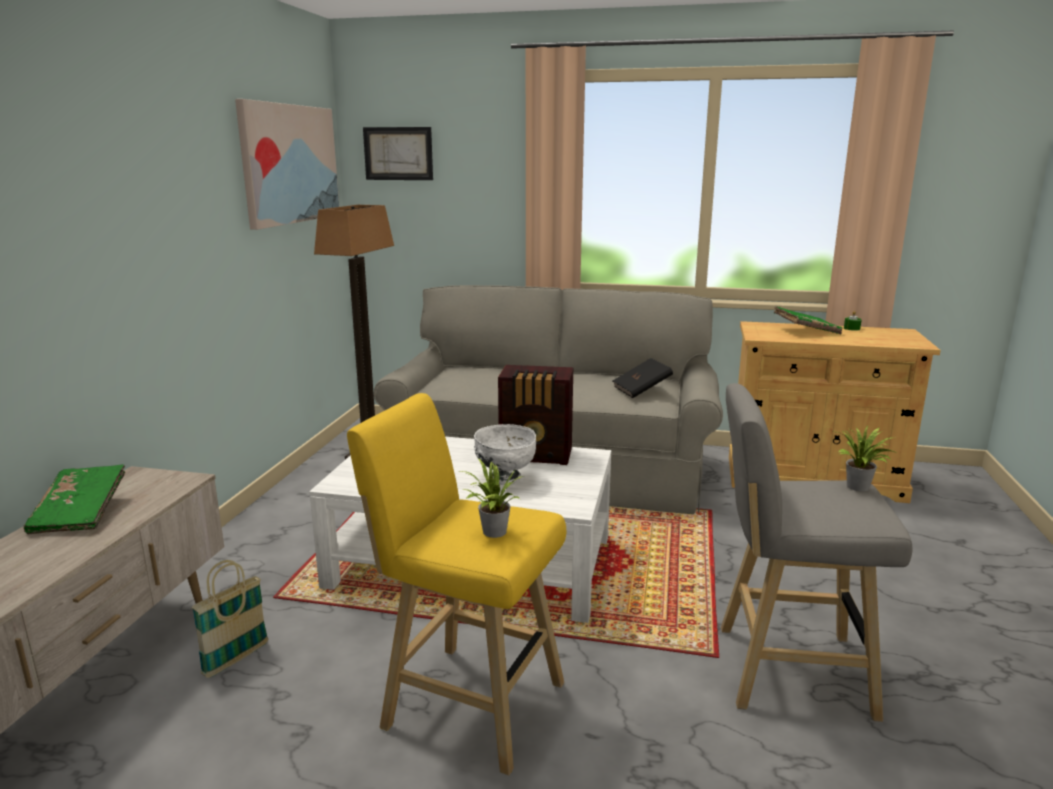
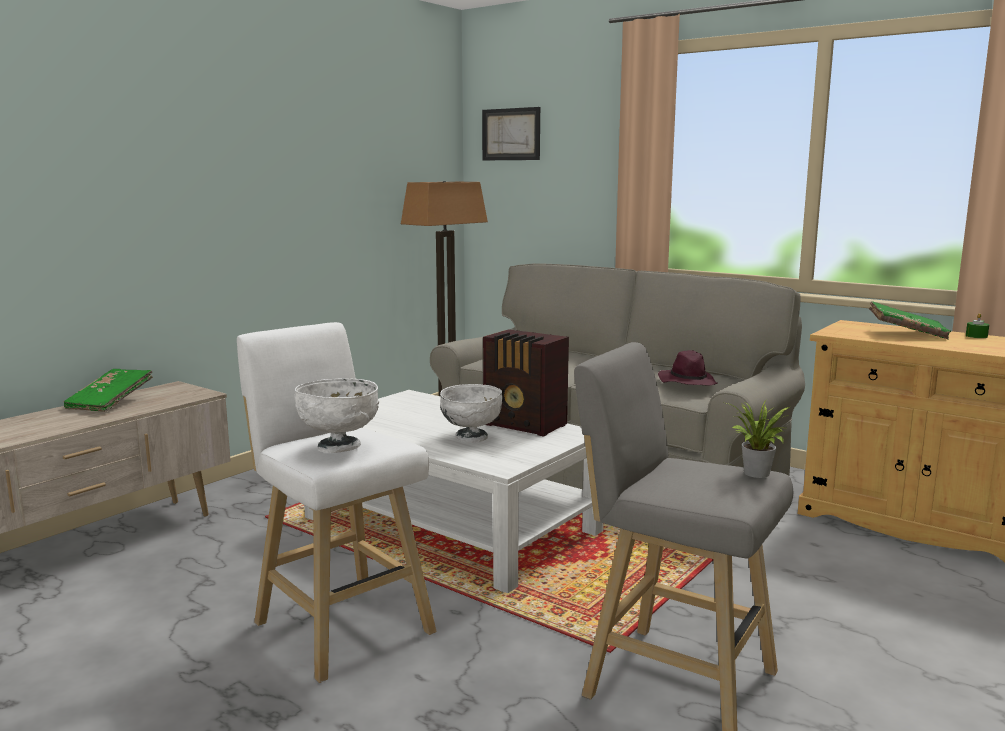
camera: 25 degrees right, 5 degrees down
(236, 659) = (200, 551): basket -> none
(289, 164) = (394, 141): picture -> none
(467, 702) = (340, 624): yellow stool -> white stool
(491, 533) = (340, 447): potted plant -> white bowl
(641, 390) = (687, 382): black book -> purple hat

